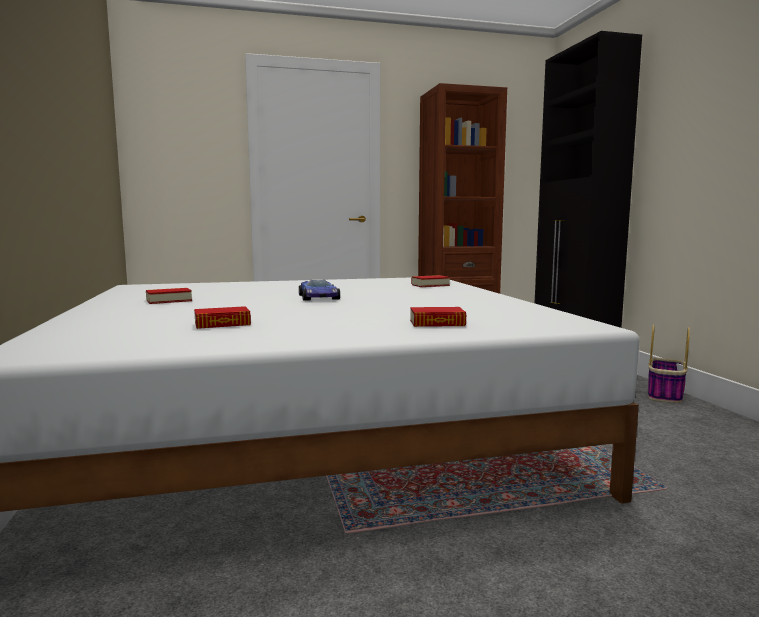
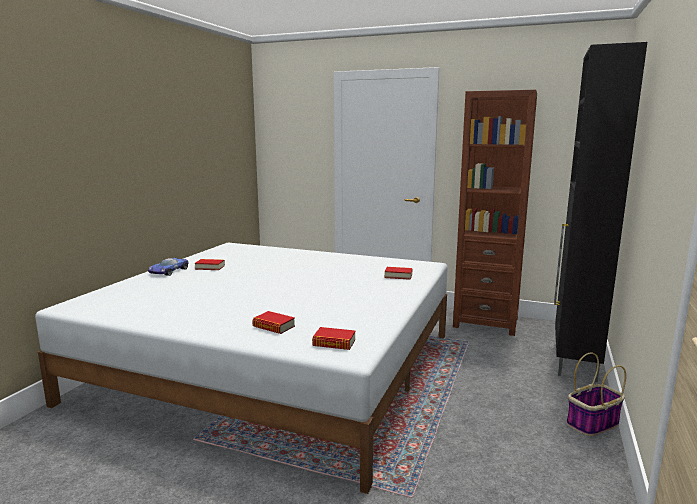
camera: 35 degrees right, 5 degrees up
(222, 324) = (179, 299): book -> book (334, 343)
(318, 297) = (288, 279): toy car -> toy car (168, 271)

